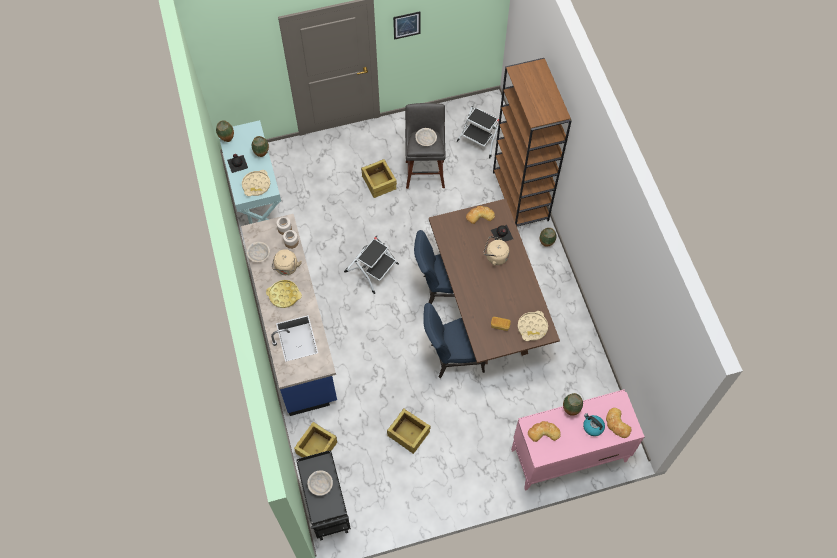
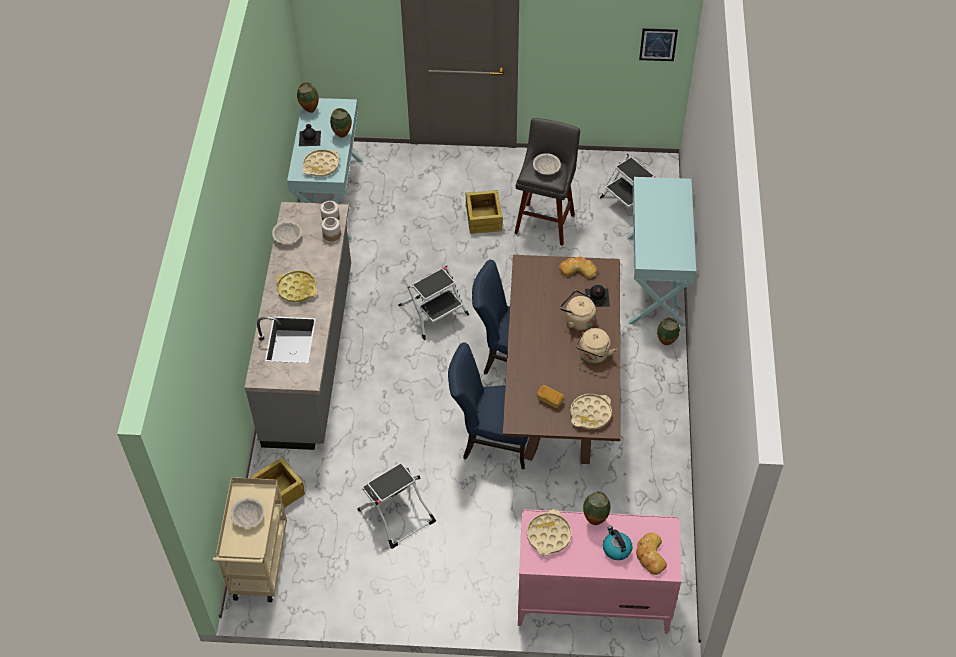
camera: 20 degrees right, 10 degrees down
(286, 268) = (313, 261): beige kettle -> beige kettle (593, 355)
(295, 331) = (310, 354): blue counter -> grey counter
(327, 508) = (259, 566): black cart -> beige cart
(406, 25) = (560, 22): picture -> picture (658, 44)
(408, 434) = (396, 512): crate -> step ladder
(521, 196) = (656, 280): brown bookcase -> turquoise desk
(543, 432) = (548, 535): bread -> beige tray

